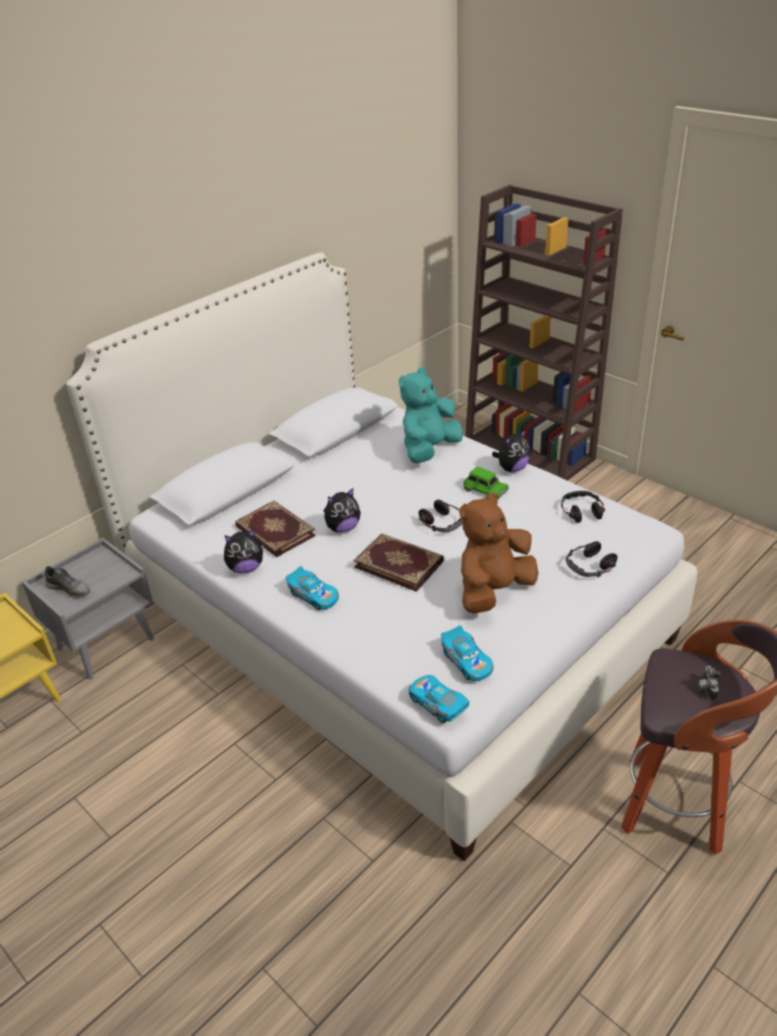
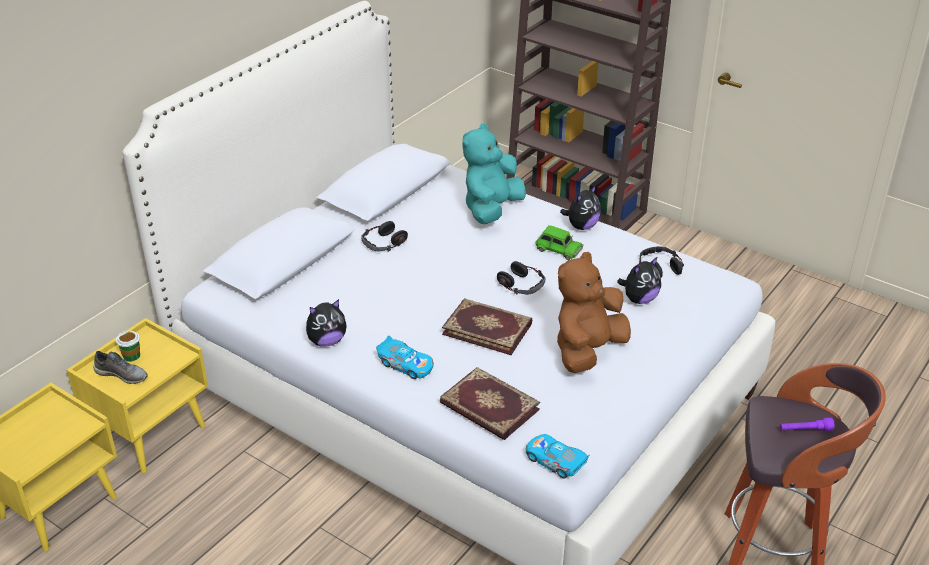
camera: 10 degrees left, 0 degrees up
(82, 572) = (131, 356): none -> cup
(106, 643) = (152, 434): grey nightstand -> yellow nightstand
(274, 532) = (347, 302): book -> book (488, 407)
(342, 528) = (419, 295): plush toy -> plush toy (639, 299)
(467, 661) = (576, 419): toy car -> none
(590, 566) = (678, 321): headphones -> headphones (384, 243)
(705, 688) = (805, 430): camera -> purple flashlight

